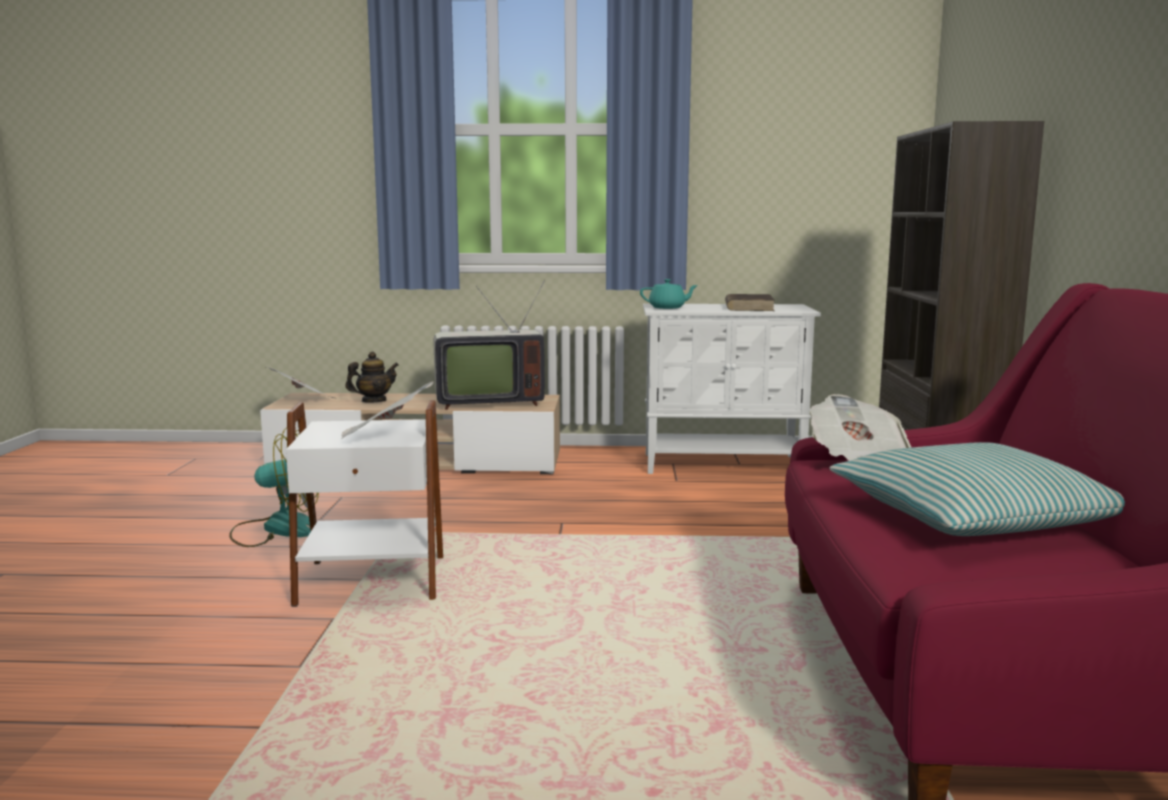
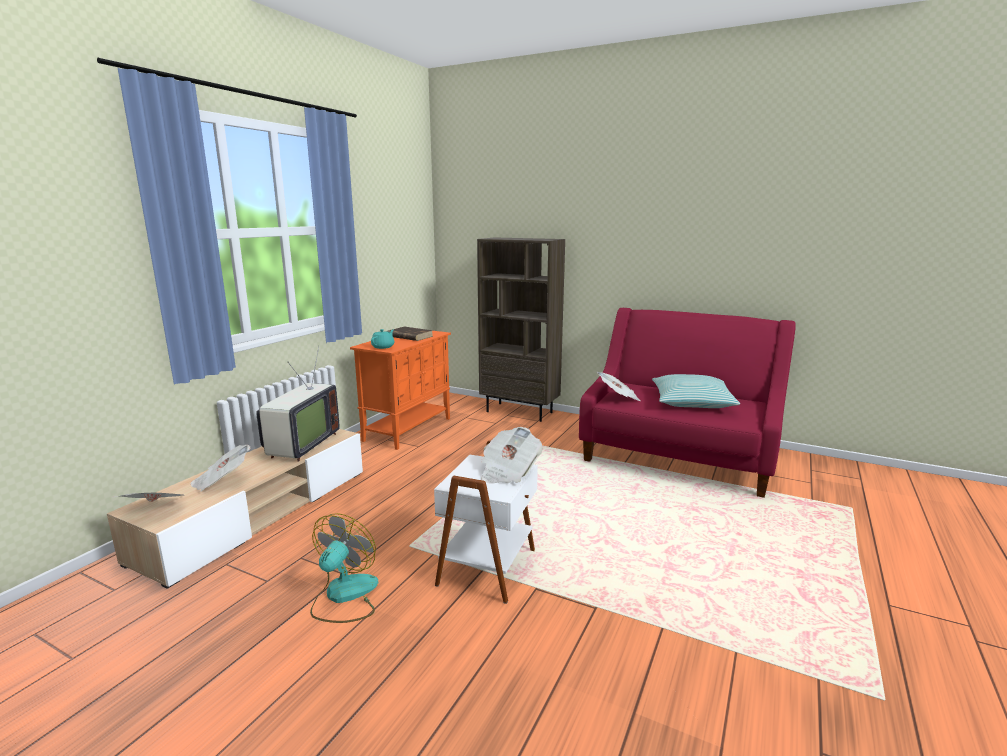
camera: 65 degrees left, 5 degrees up
(373, 401) = (222, 481): teapot -> newspaper
(724, 464) = (408, 429): white cabinet -> orange cabinet

